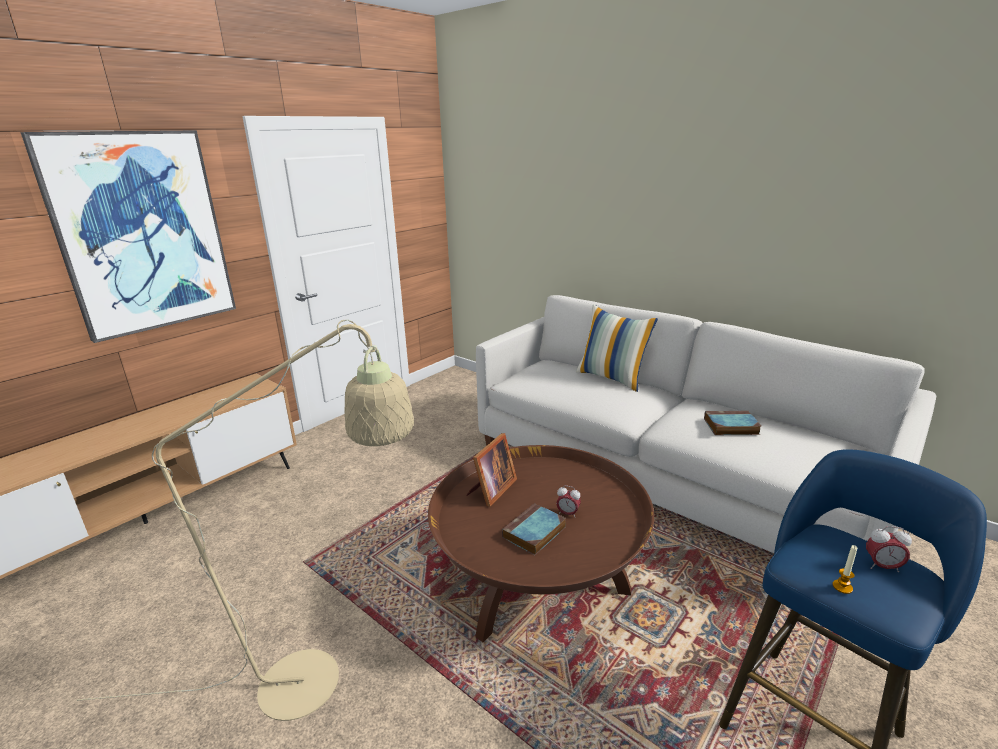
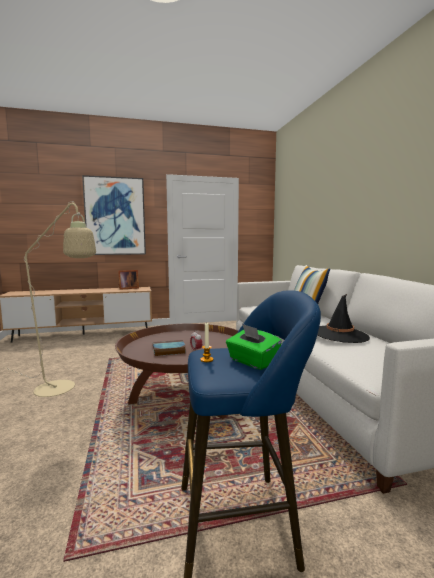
camera: 35 degrees right, 15 degrees down
(491, 490) = (178, 336): picture frame -> picture frame (127, 288)
(730, 427) = (340, 334): book -> black hat
(882, 566) = (252, 362): alarm clock -> green tissue box

